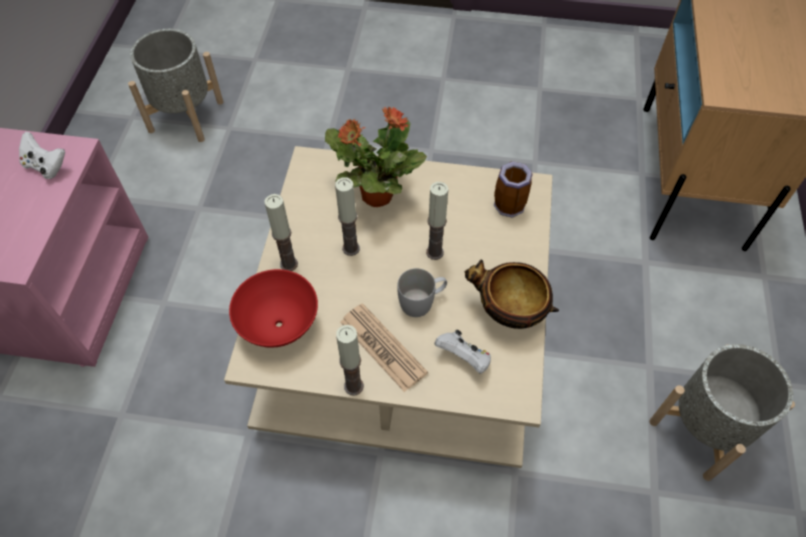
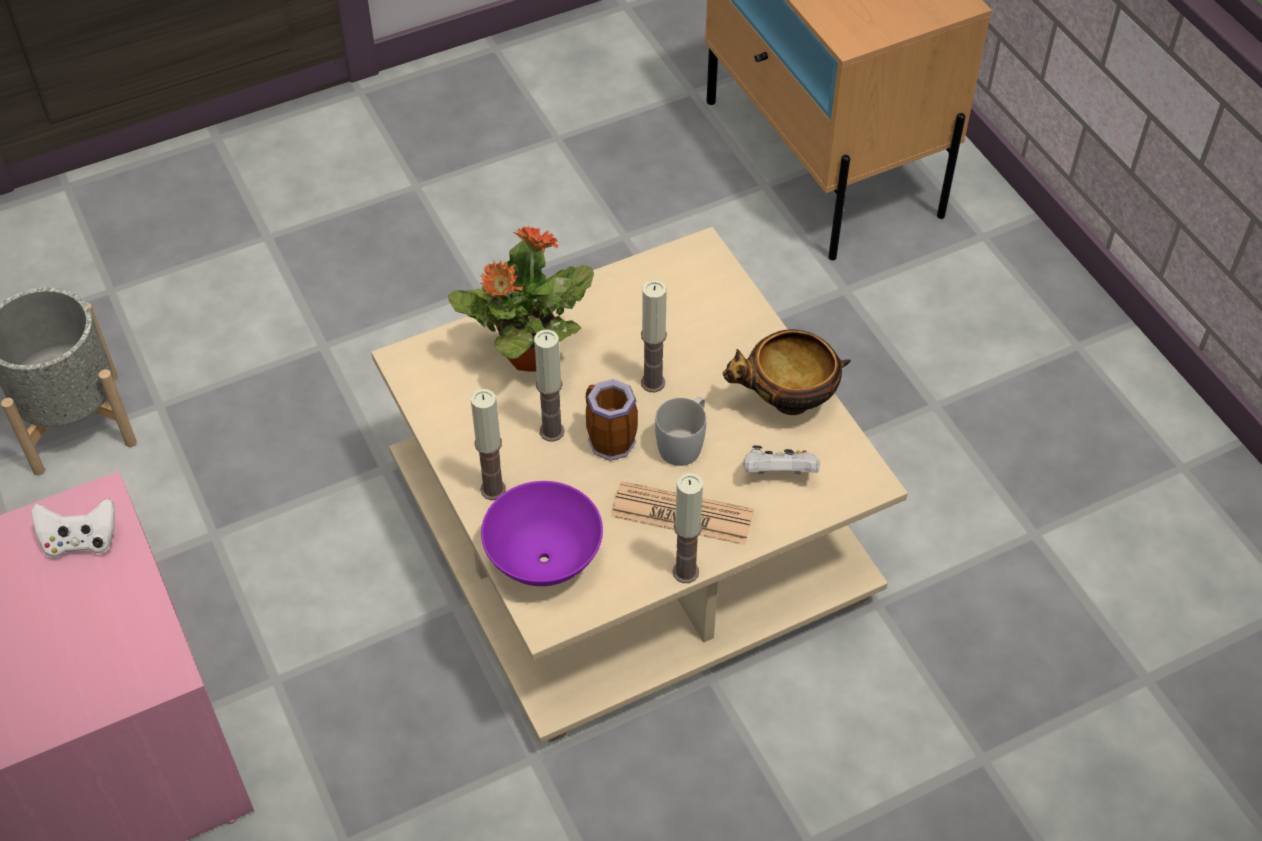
camera: 35 degrees left, 5 degrees down
(279, 326) = (545, 561): red bowl -> purple bowl
(507, 203) = (688, 284): mug -> mug (607, 441)
(703, 429) = (1036, 439): grey planter -> none

